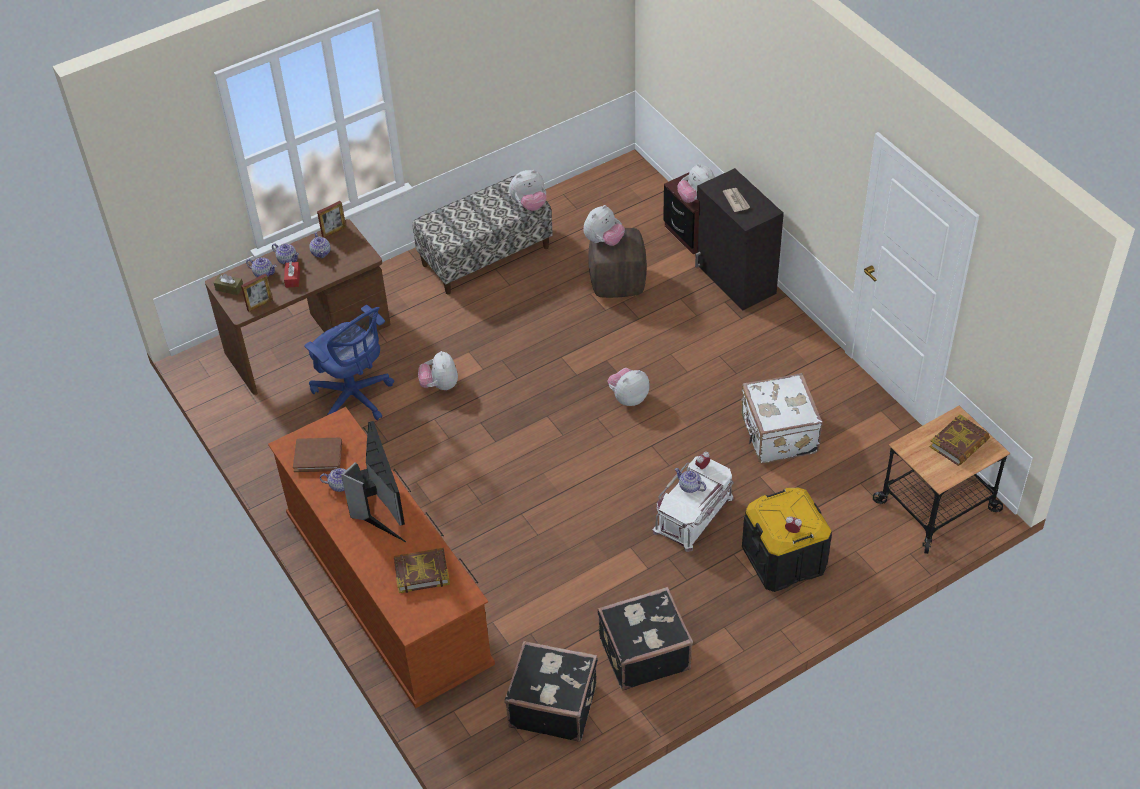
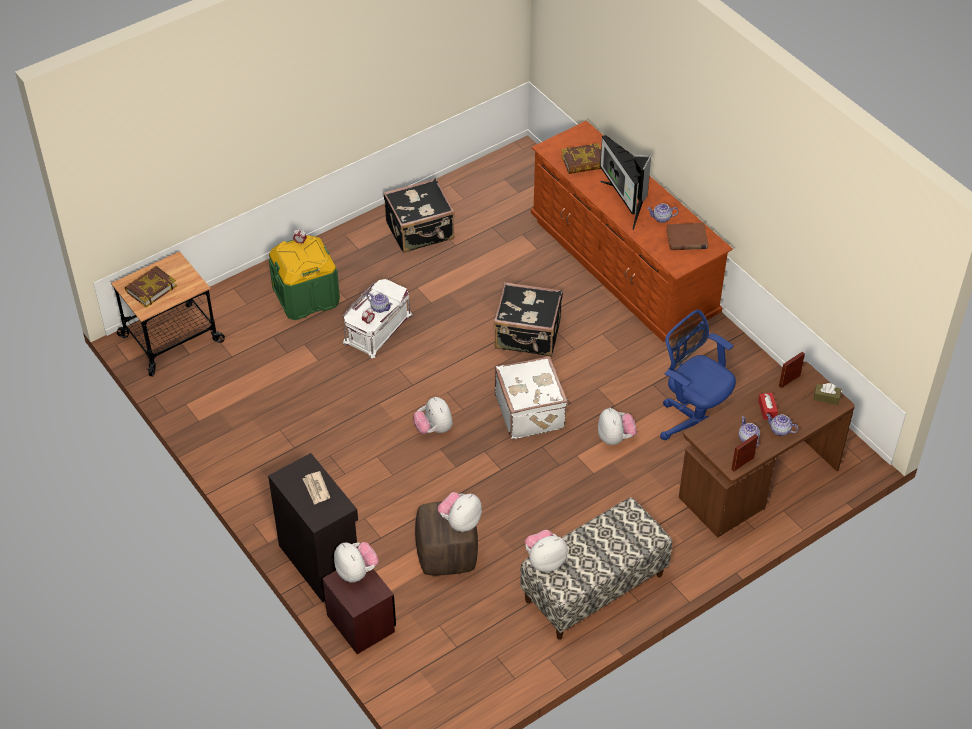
camera: 175 degrees right, 0 degrees up
(263, 273) = (799, 414): teapot -> none
(553, 704) = (486, 199): black suitcase -> black suitcase (528, 335)
(628, 398) = (434, 429): plush toy -> plush toy turned 105 degrees clockwise
(777, 435) = (297, 396): white suitcase -> white suitcase (531, 411)
(783, 559) = (306, 296): black storage box -> green storage box

